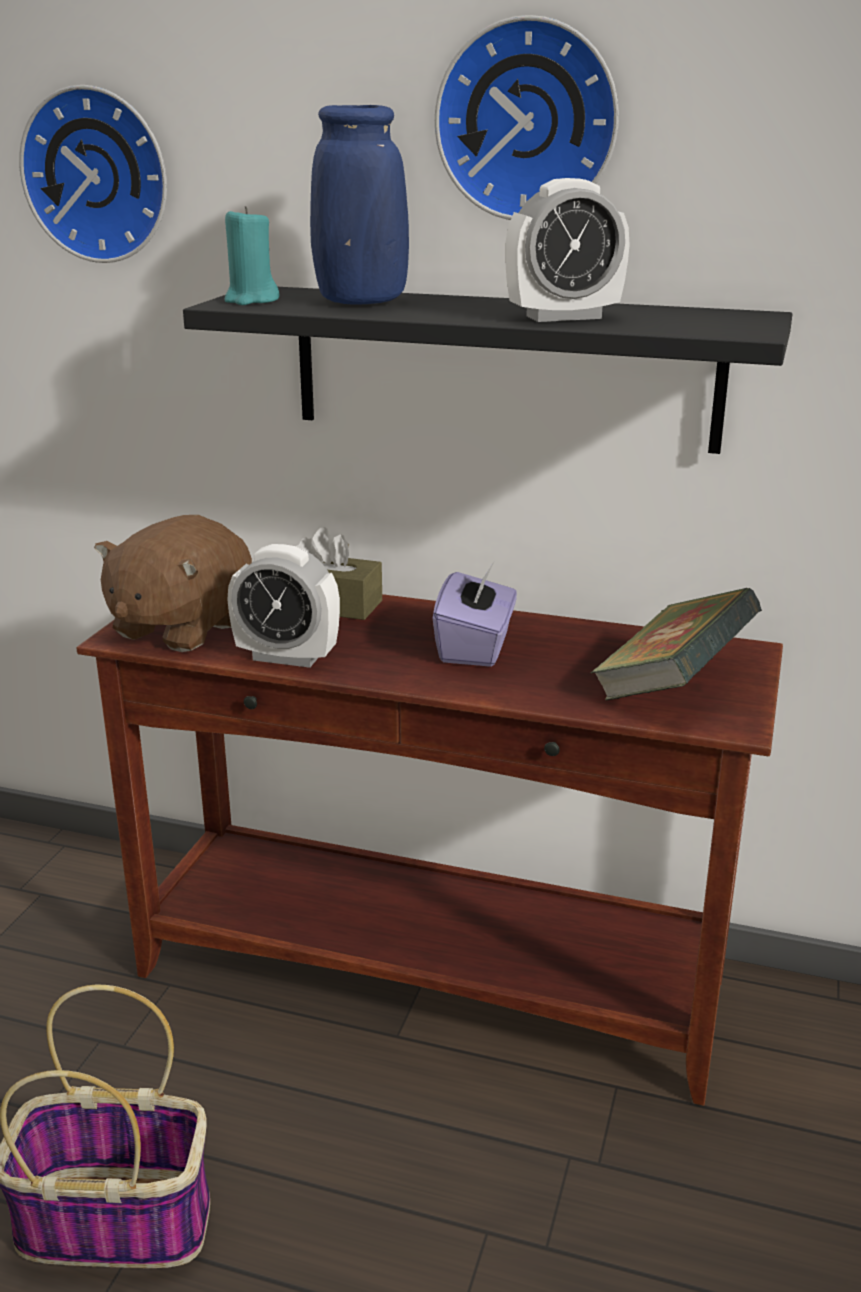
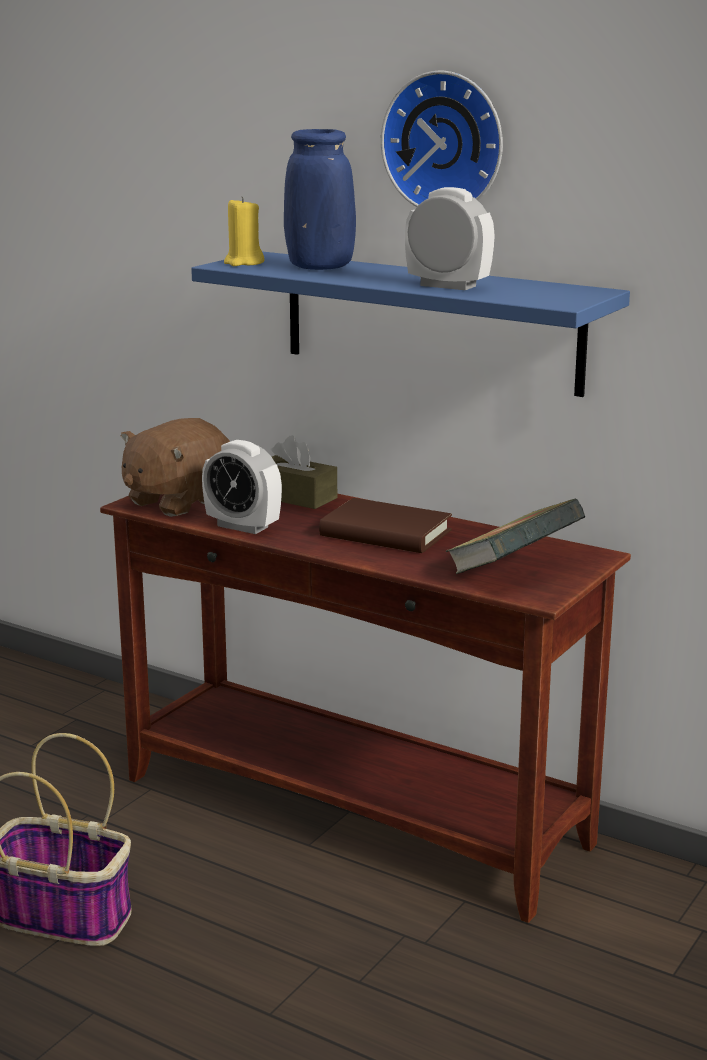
camera: 15 degrees right, 5 degrees down
(100, 175) = (163, 167): wall clock -> none
(251, 300) = (243, 263): turquoise candle -> yellow candle
(475, 647) = (385, 533): purple tissue box -> brown book
(503, 367) = (430, 321): black shelf -> blue shelf
(563, 317) = (448, 286): alarm clock -> alarm clock turned 150 degrees counterclockwise

